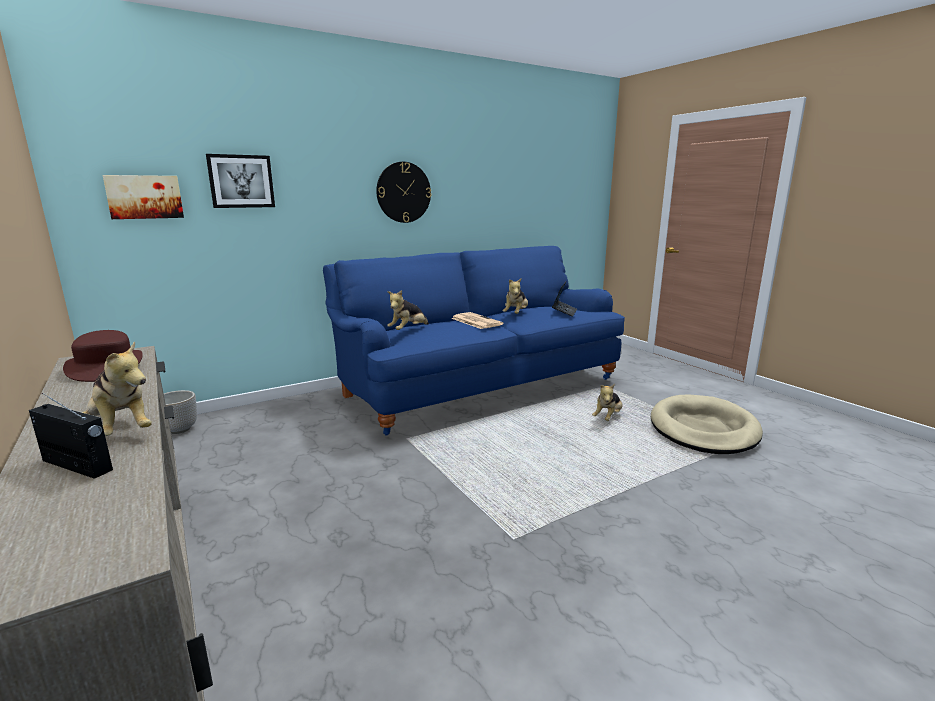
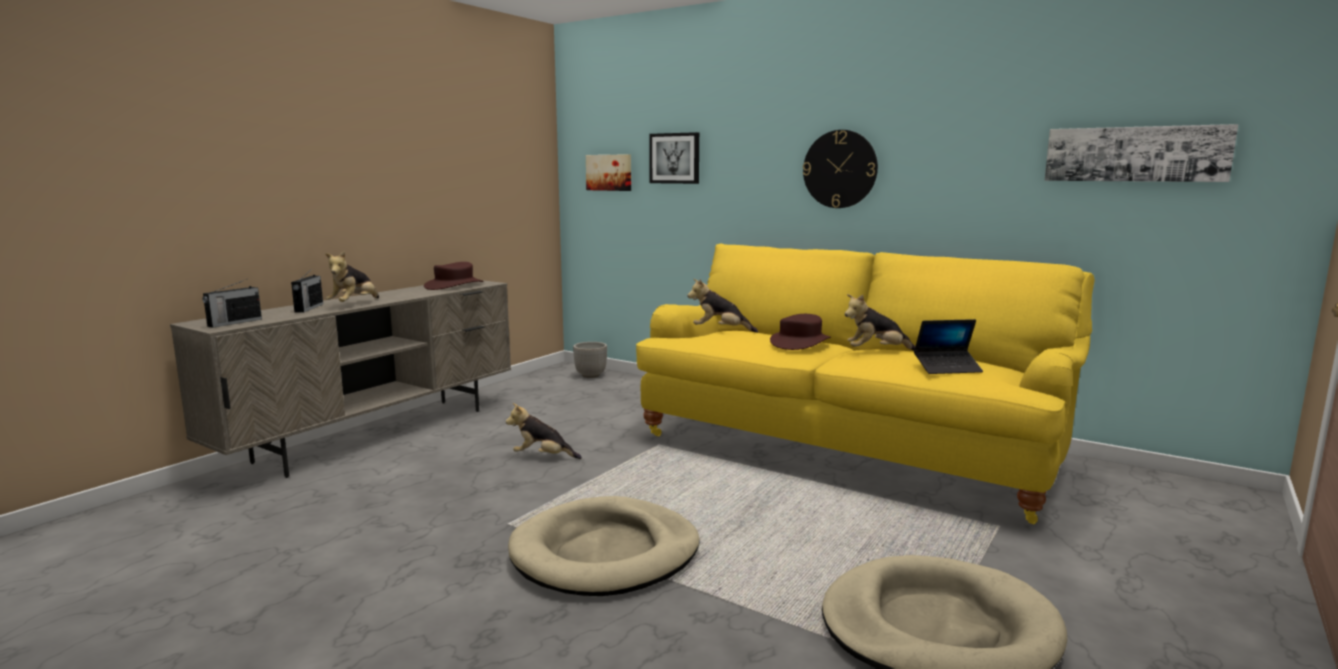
camera: 65 degrees right, 5 degrees down
(96, 542) = (234, 323): none -> radio
(475, 321) = (800, 342): newspaper -> brown hat
(479, 386) = (846, 448): blue sofa -> yellow sofa
(551, 184) = (1135, 154): none -> picture
(589, 501) = (605, 553): none -> beige dog bed
(607, 417) = (865, 541): plush toy -> plush toy (543, 457)

